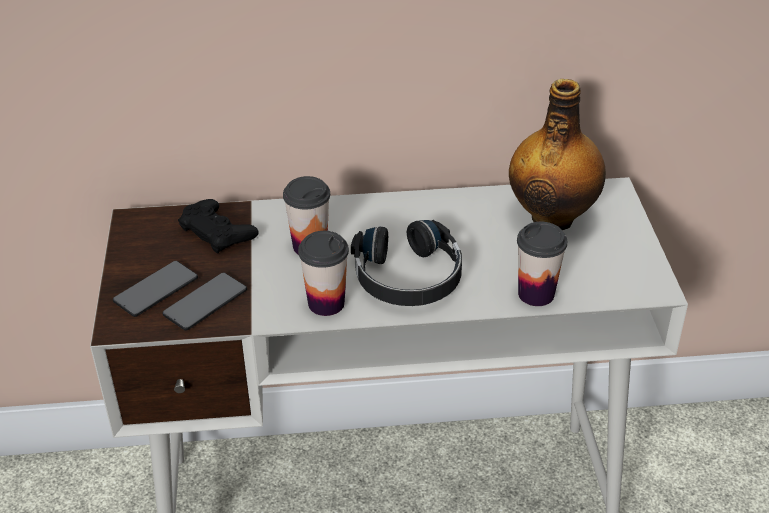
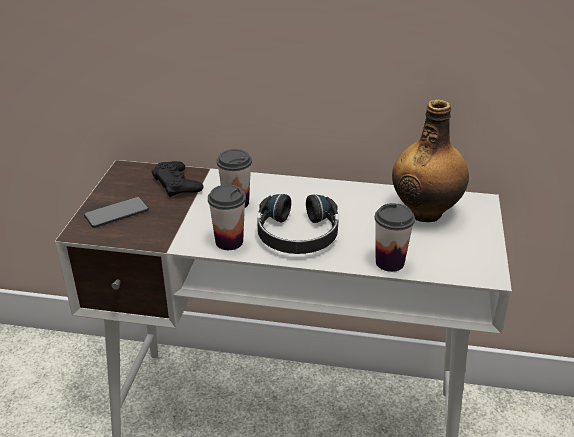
camera: 15 degrees right, 5 degrees down
(205, 302) = (145, 227): phone -> none

